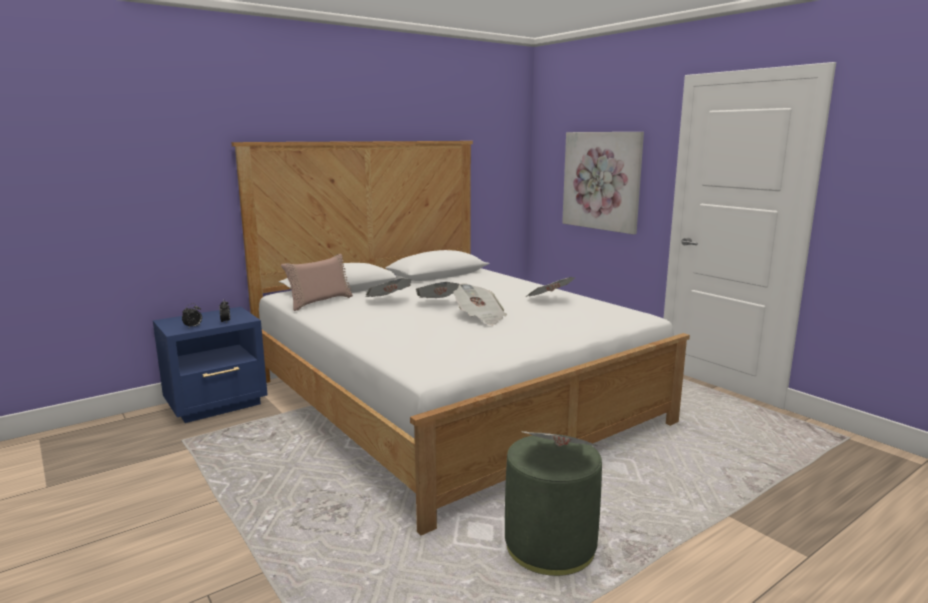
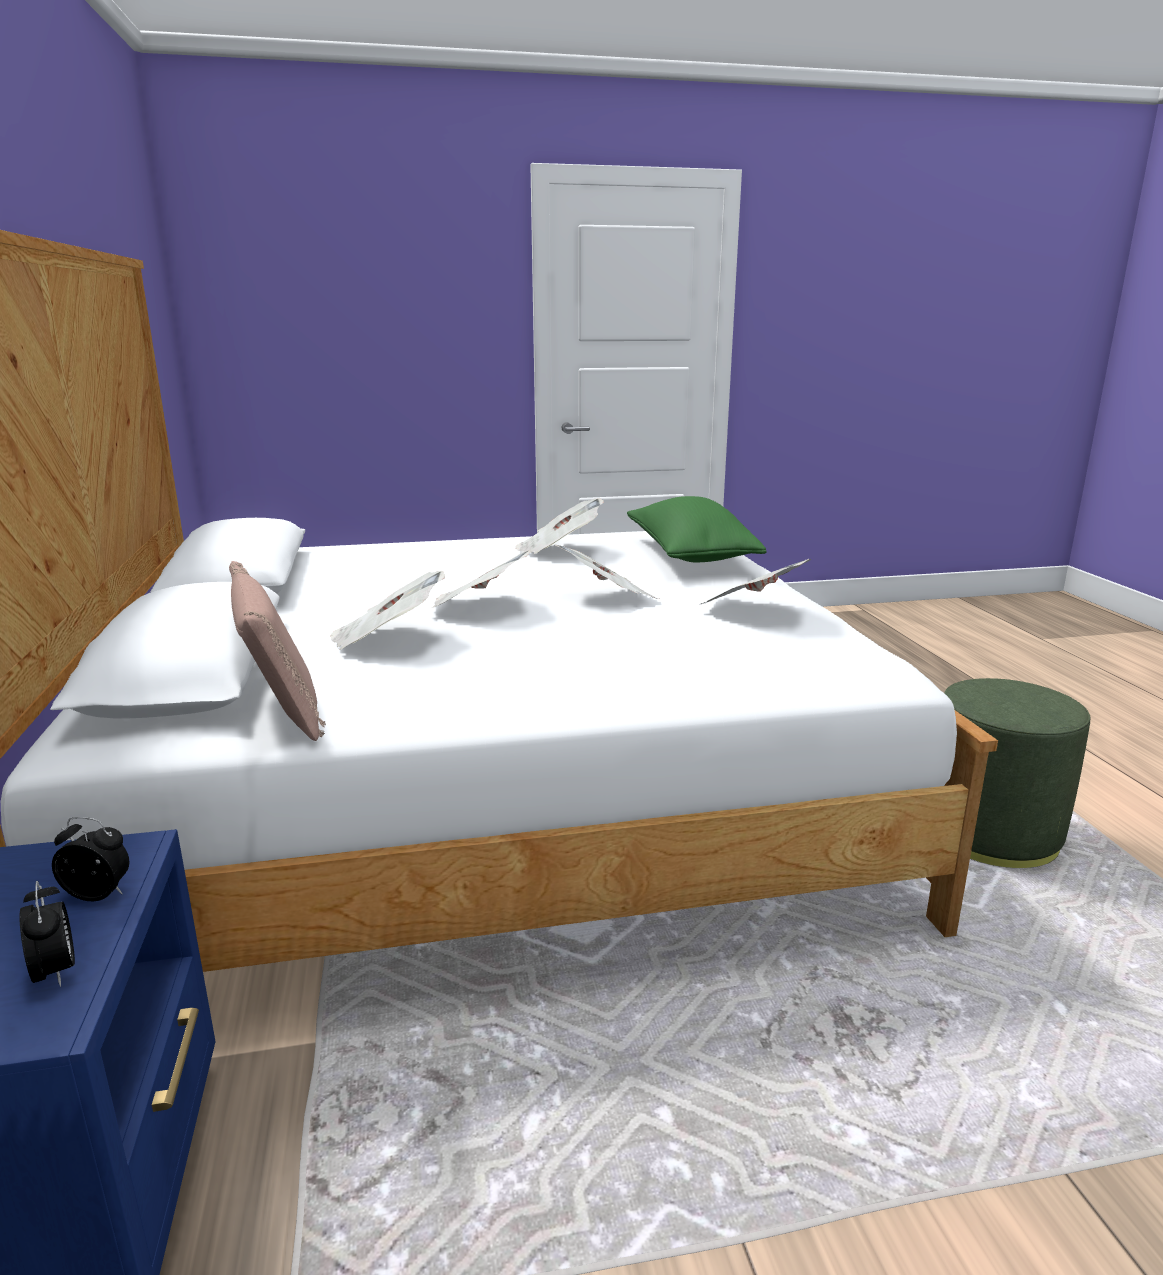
camera: 65 degrees left, 5 degrees up
(560, 457) = (1030, 700): newspaper -> newspaper (752, 610)
(583, 321) = (689, 556): none -> green pillow
(601, 181) = (382, 346): picture -> none

